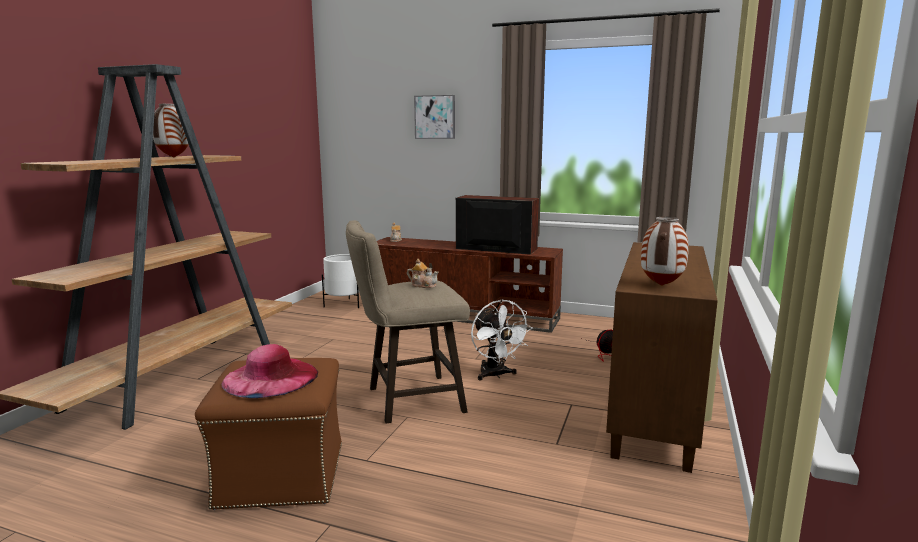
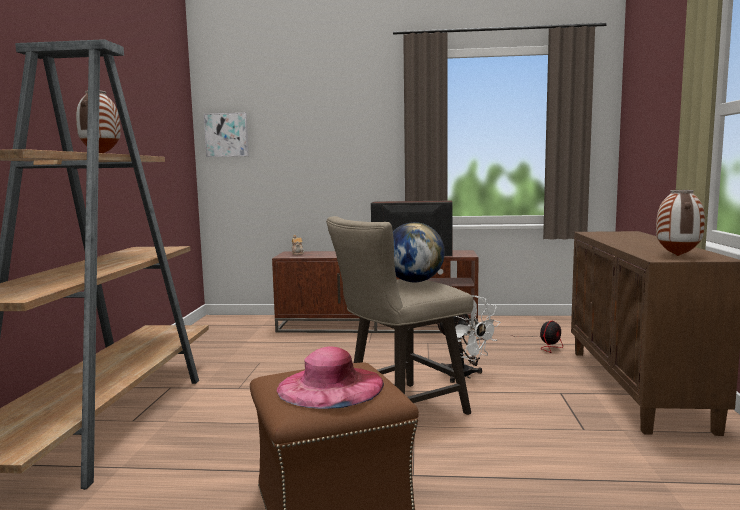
camera: 15 degrees left, 5 degrees down
(344, 304) = (240, 328): white planter -> none
(423, 285) = (414, 281): teapot -> globe
(435, 117) = (330, 125): picture -> picture (227, 135)

